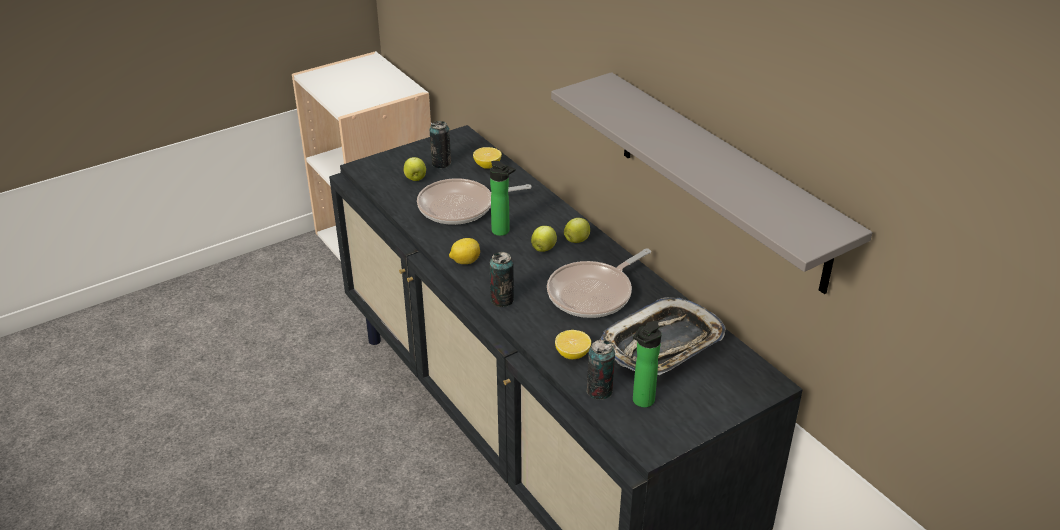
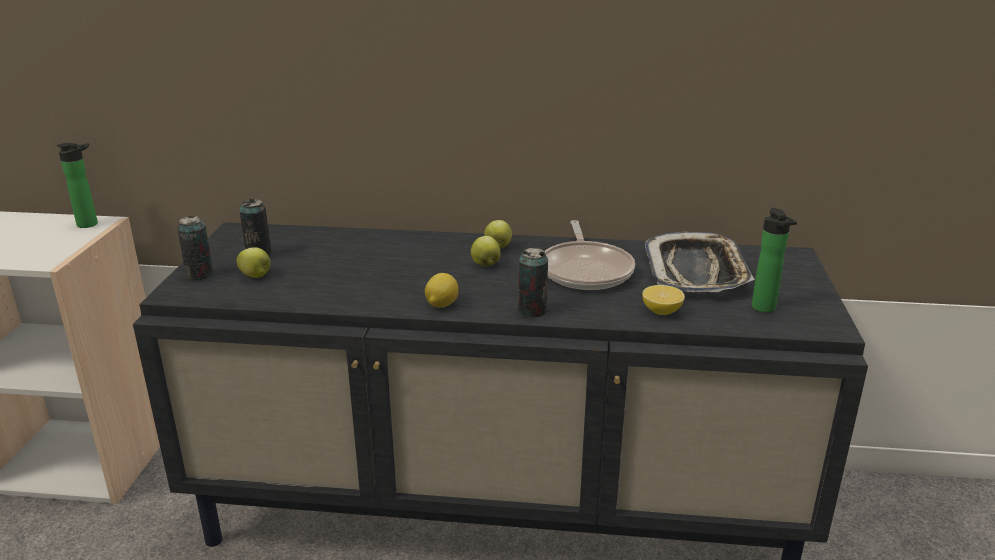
camera: 50 degrees left, 10 degrees down
(461, 207) = (350, 274): frying pan -> none
(487, 165) = (309, 238): lemon -> none
(502, 232) = (426, 271): bottle -> bottle (91, 224)
(599, 391) = (729, 320): can -> can (200, 275)
(721, 180) = (674, 92): grey shelf -> none

